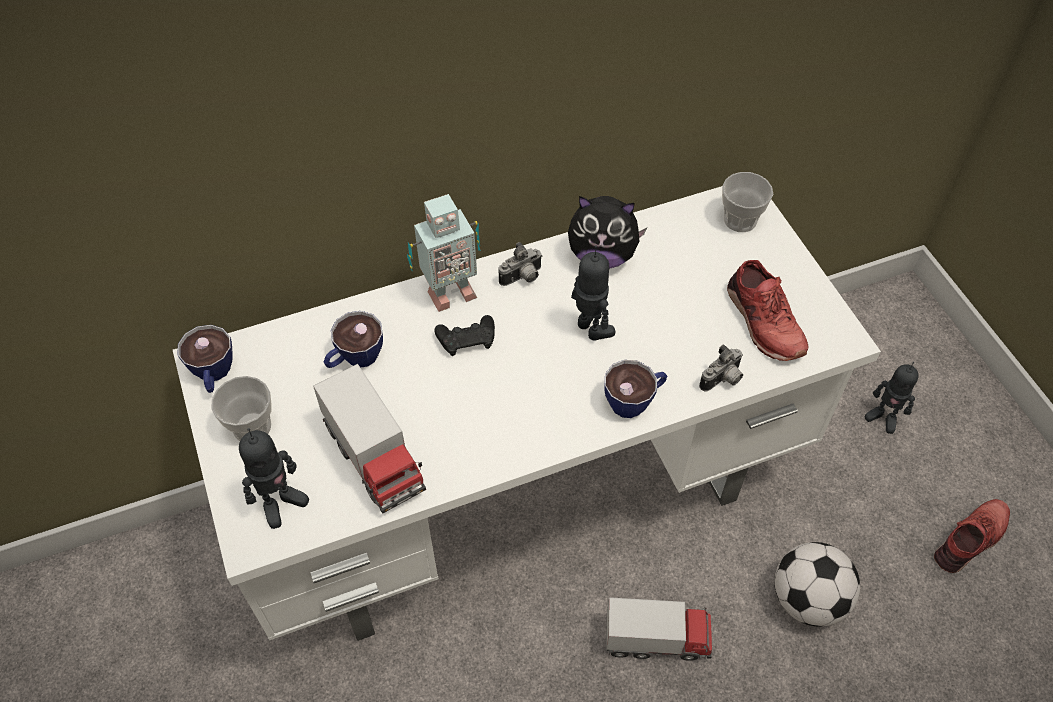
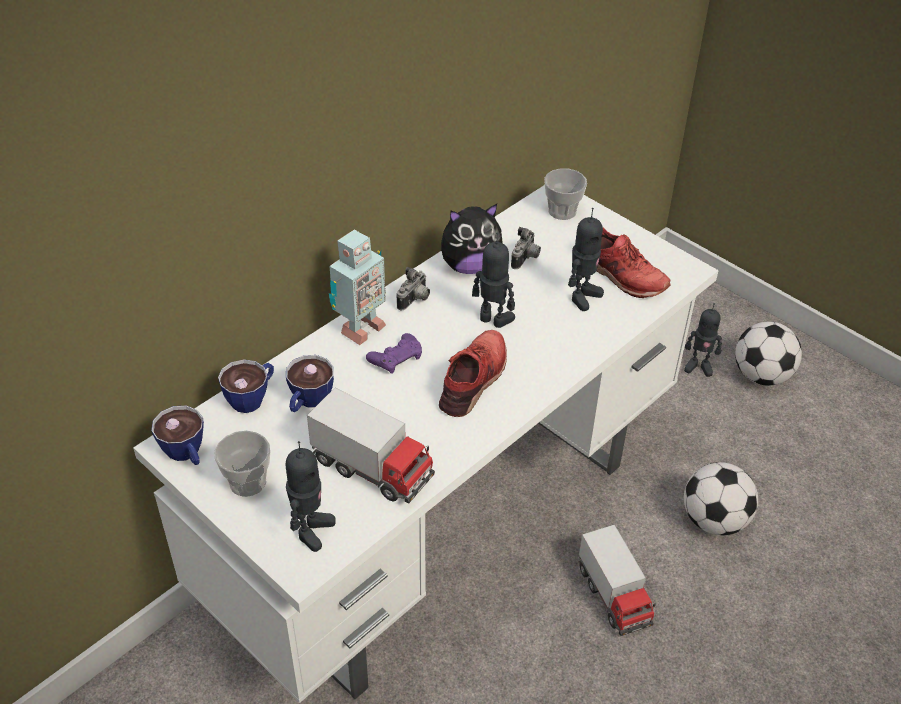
camera: 25 degrees left, 10 degrees down
(467, 339) = (396, 358): black game controller -> purple game controller
(634, 400) = (559, 359): cup -> cup (252, 397)
(657, 640) = (613, 596): toy truck -> toy truck turned 90 degrees clockwise
(703, 333) = (582, 296): none -> toy robot
(722, 380) = (617, 324): camera -> camera (526, 259)
(950, 453) = (761, 375): none -> football
(971, 540) = (809, 433): red shoe -> red shoe (474, 380)

